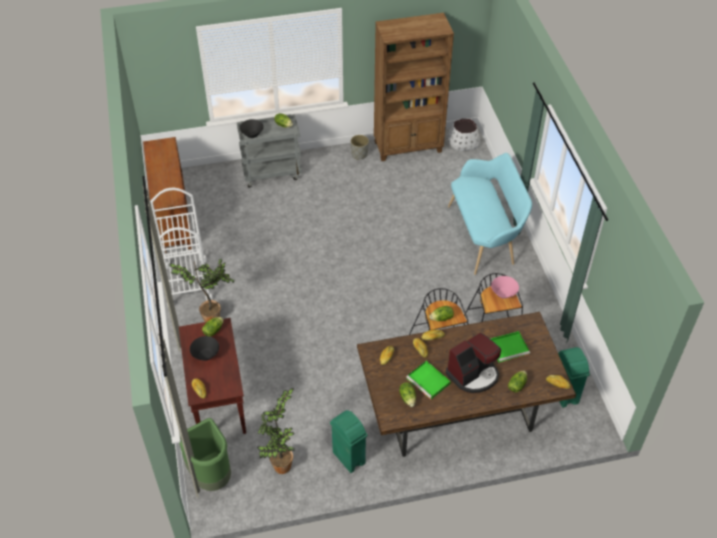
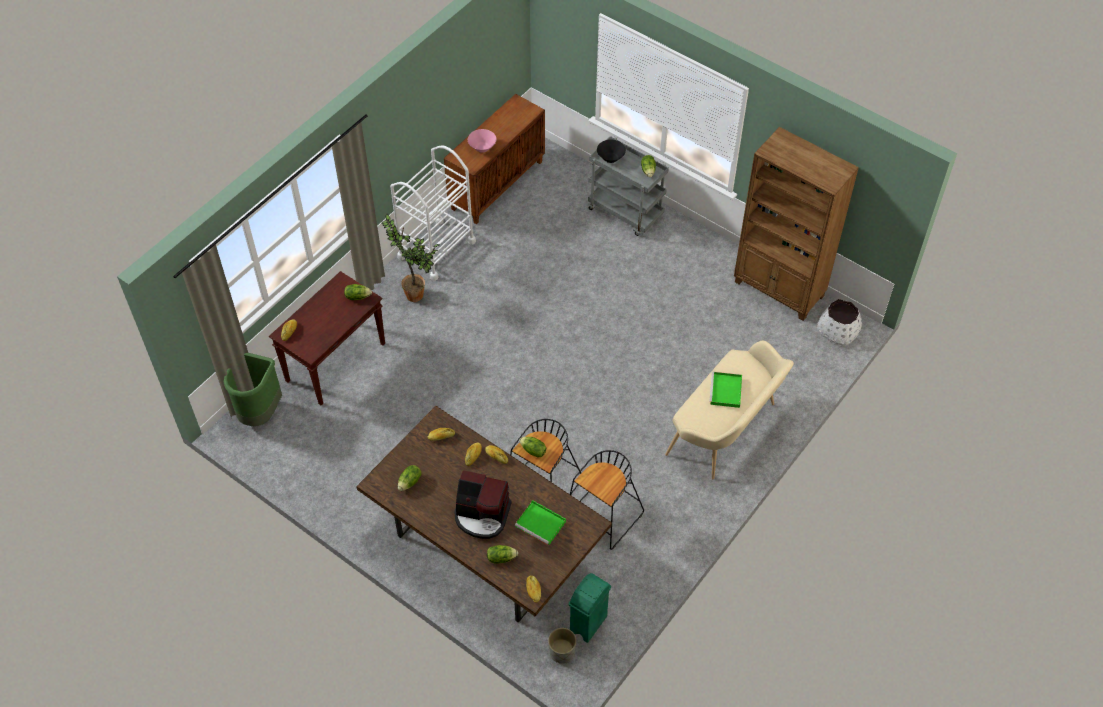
camera: 50 degrees right, 5 degrees up
(205, 355) = (328, 310): black bowl -> none
(282, 469) = (308, 456): potted plant -> none
(349, 458) = (361, 497): green trash can -> none
(359, 154) = (724, 259): grey planter -> grey planter (562, 652)
(429, 381) = (443, 486): green tray -> green tray (726, 391)
(484, 235) = (726, 431): turquoise bench -> beige bench
(503, 293) = (613, 481): pink bowl -> pink bowl (482, 147)

